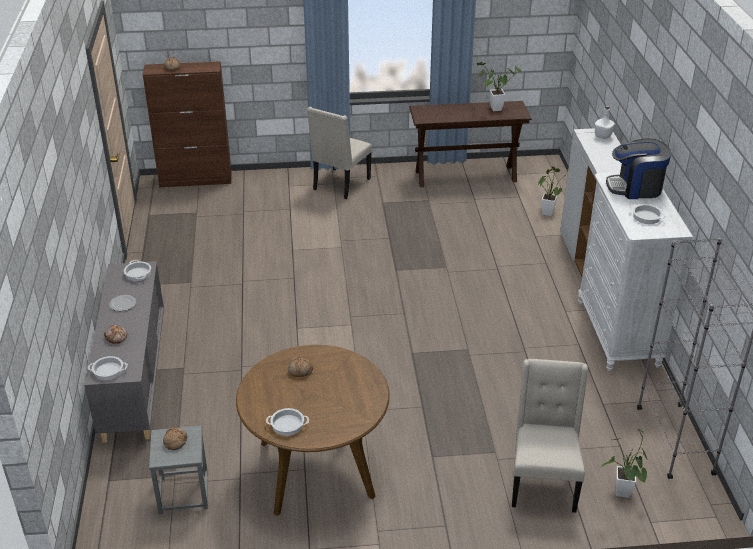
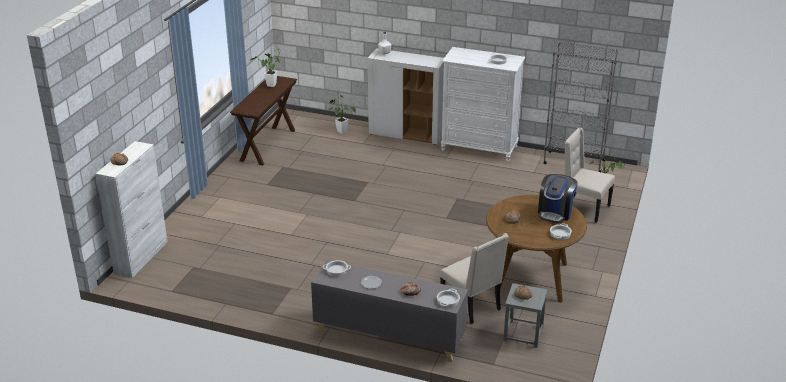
camera: 65 degrees left, 5 degrees down
(196, 179) = (141, 257): brown cabinet -> white cabinet
(340, 185) = (224, 195): beige chair -> beige chair (472, 306)
(635, 188) = (467, 55): coffee machine -> coffee machine (555, 212)

